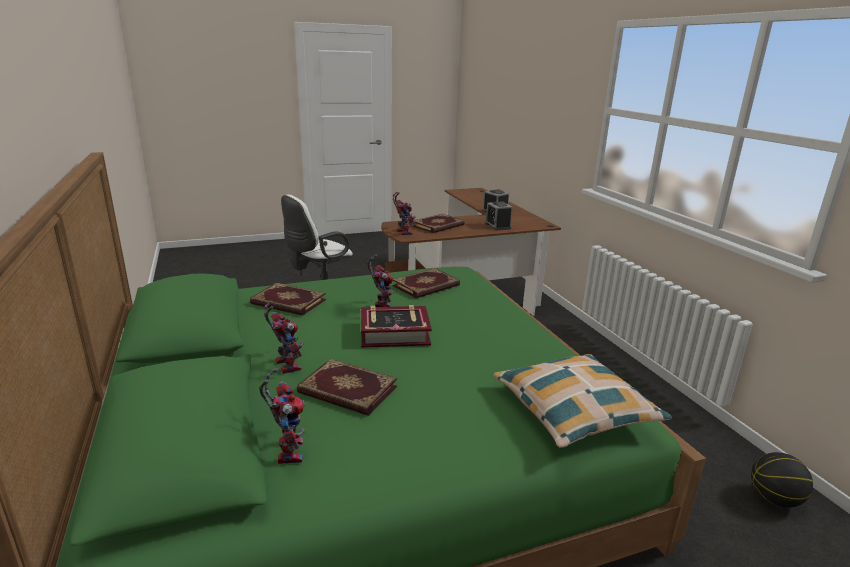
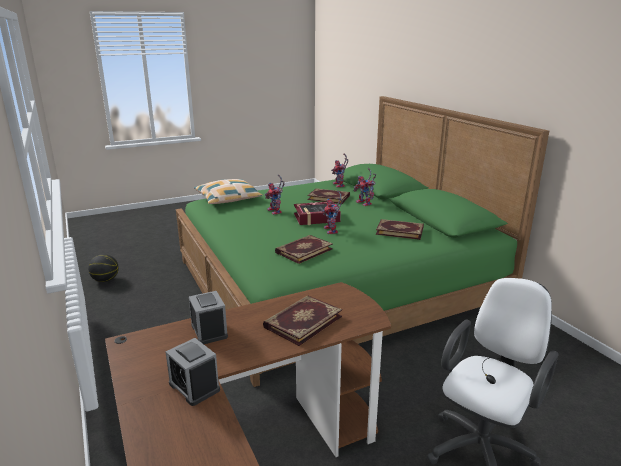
camera: 175 degrees right, 0 degrees up
(402, 232) = (349, 300): toy robot -> toy robot (276, 211)

